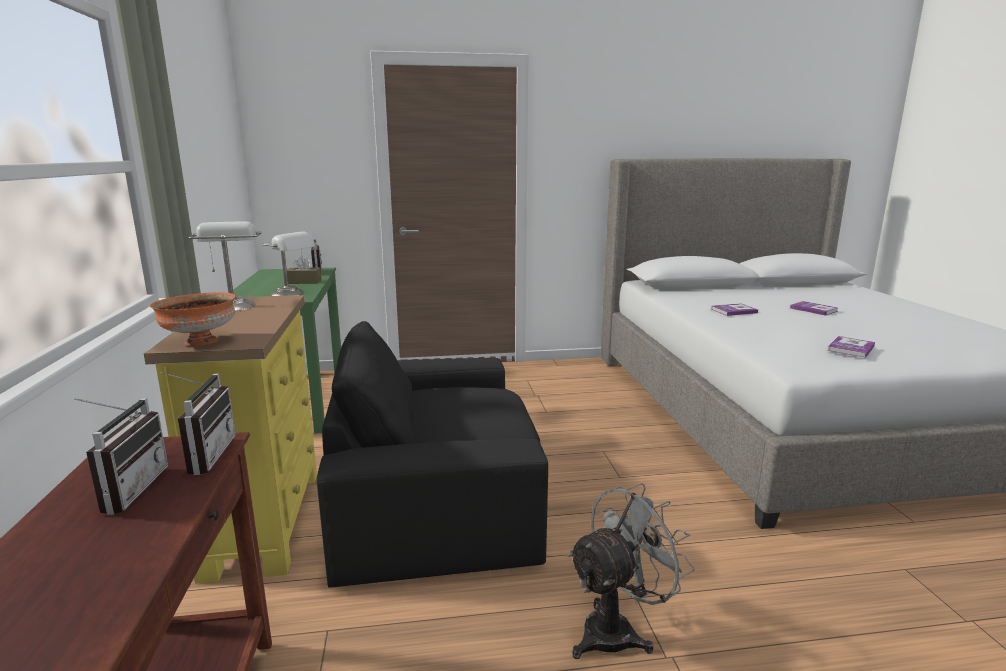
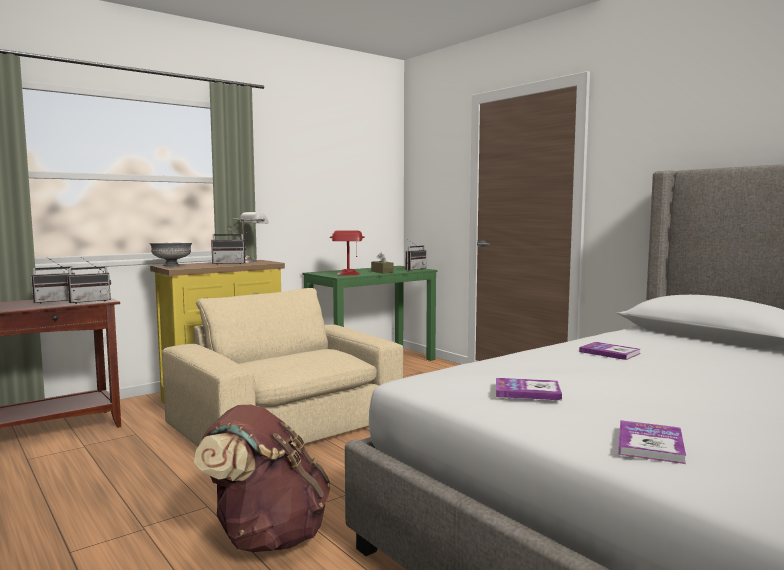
camera: 60 degrees right, 10 degrees down
(200, 342) = (171, 266): orange bowl -> grey bowl
(250, 314) = (229, 263): none -> radio
(293, 294) = (348, 274): white table lamp -> red table lamp
(435, 496) = (288, 423): black armchair -> beige armchair
(618, 630) = (166, 506): grey fan -> none
(724, 571) = (267, 537): none -> brown backpack
(813, 309) = (719, 378): book -> book (650, 444)

